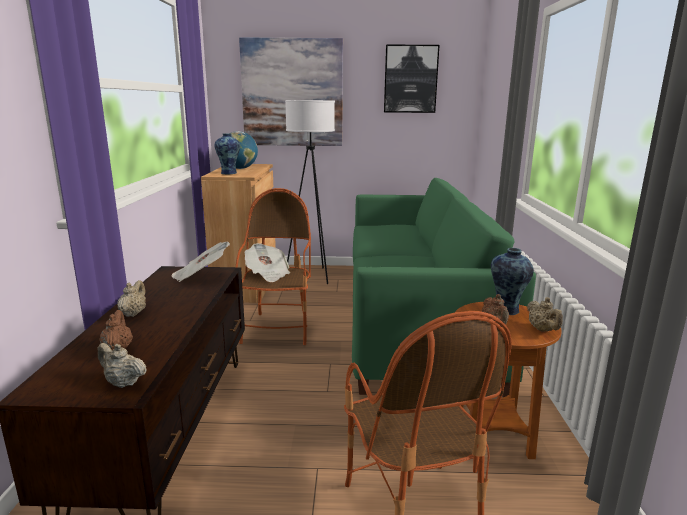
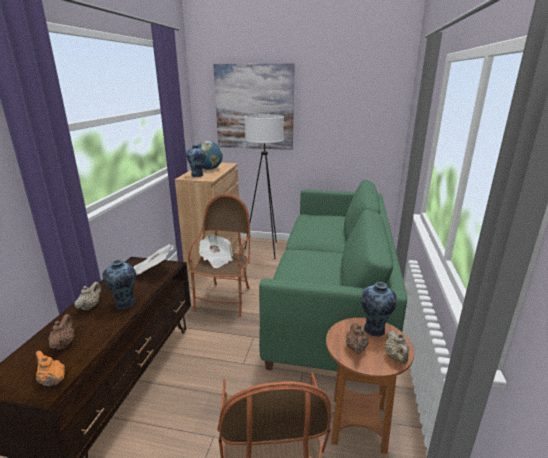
camera: 10 degrees right, 5 degrees up
(123, 382) = (52, 380): beige teapot -> orange teapot
(180, 308) = (124, 304): none -> vase
(410, 79) = (349, 96): picture -> none

